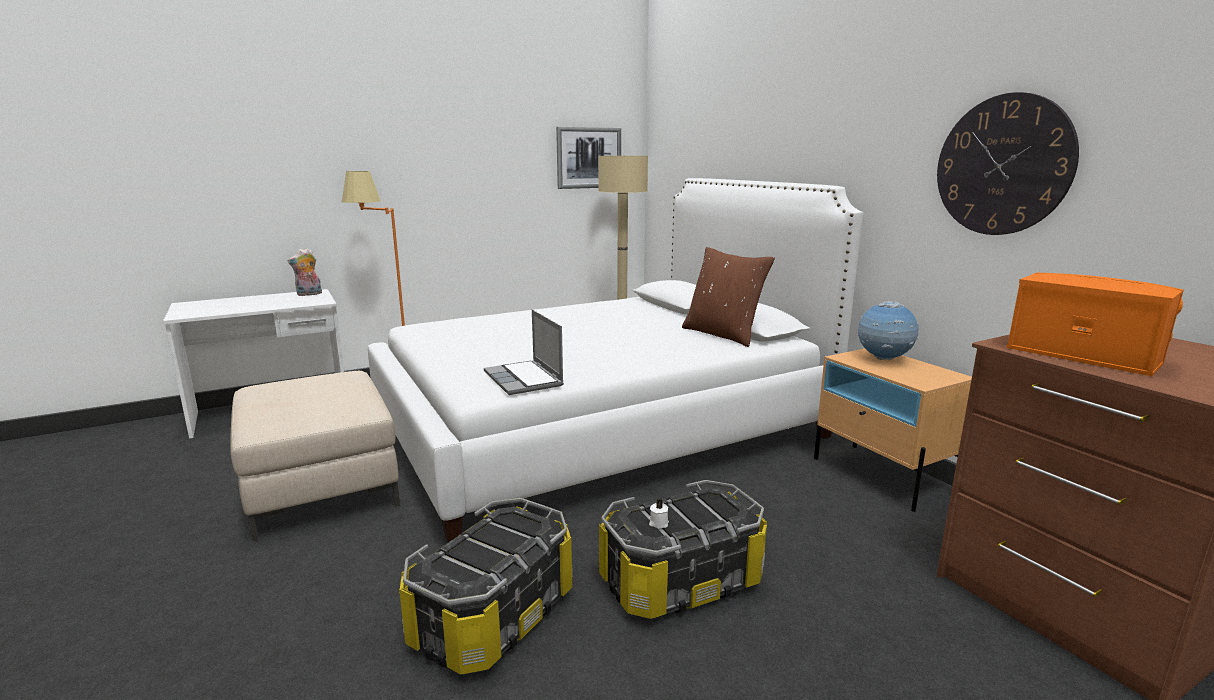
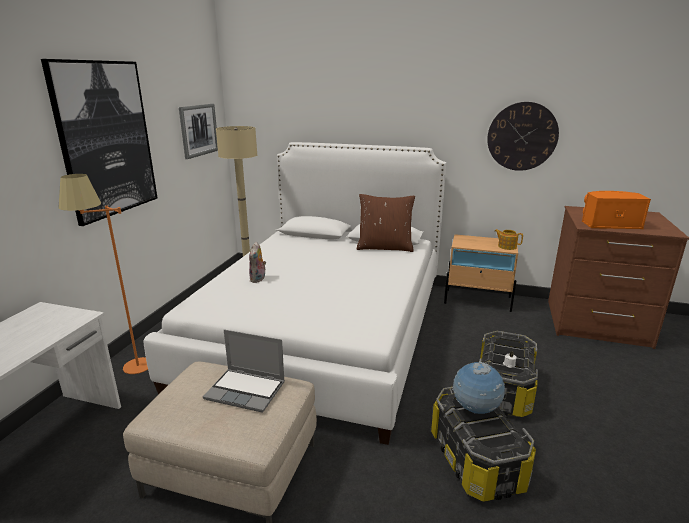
camera: 45 degrees left, 5 degrees up
(309, 294) = (41, 313): plush toy -> plush toy (258, 279)
(438, 149) = (106, 139): none -> picture
(524, 379) = (371, 316): laptop -> laptop (246, 390)
(883, 360) = (474, 241): globe -> globe (475, 410)
(927, 379) = (506, 246): none -> teapot

